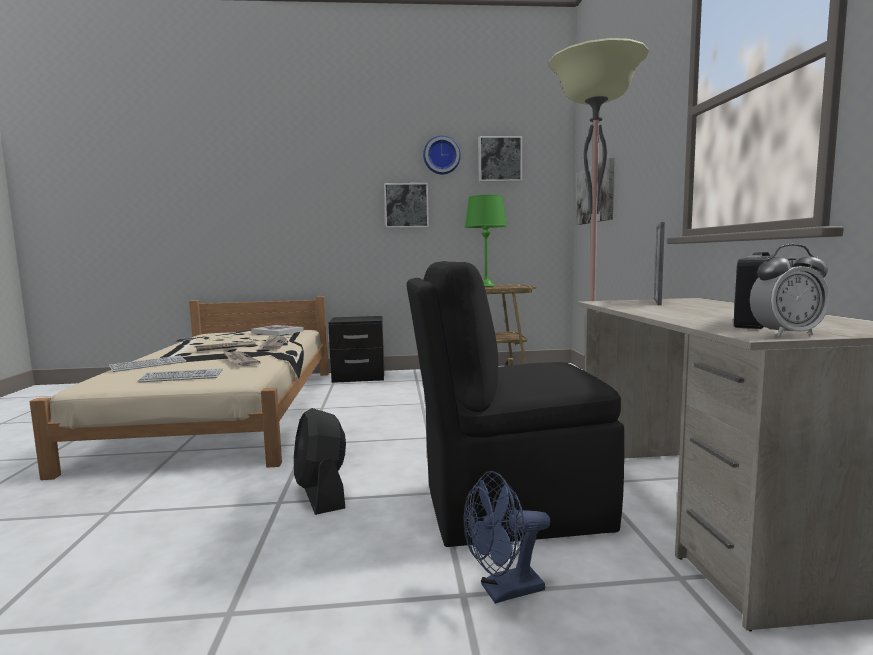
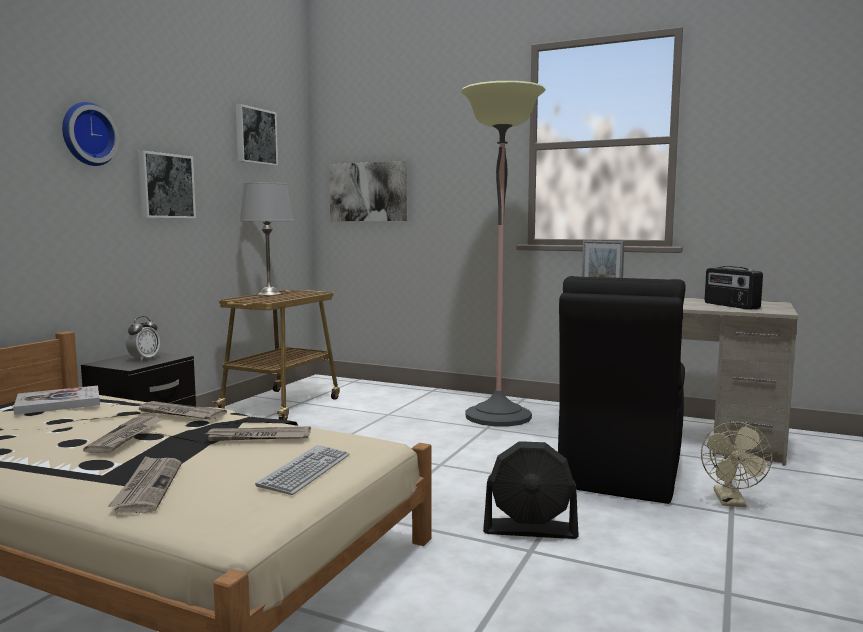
camera: 60 degrees left, 0 degrees up
(148, 365) = (148, 487): keyboard -> newspaper
(441, 155) = (201, 121): wall clock -> wall clock (87, 134)
(486, 285) = (269, 294): green table lamp -> grey table lamp
(504, 591) = (731, 502): blue fan -> beige fan
(786, 334) = (779, 310): alarm clock -> alarm clock (144, 359)

